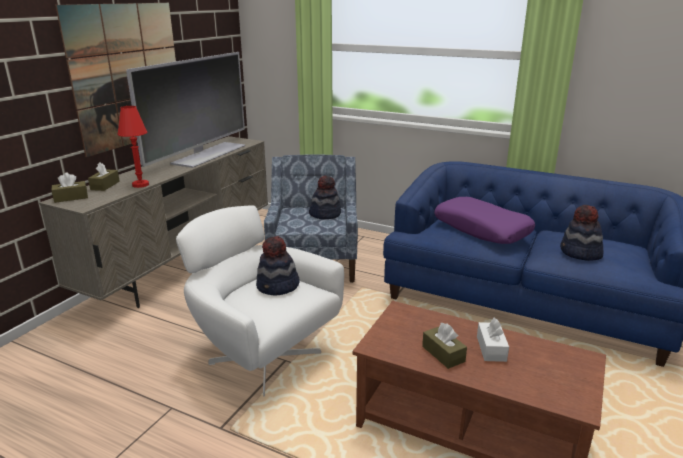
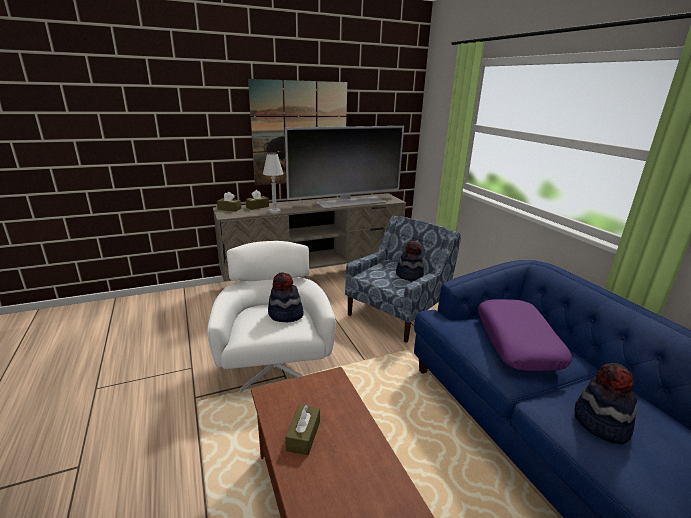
camera: 40 degrees right, 0 degrees up
(140, 185) = (274, 211): red table lamp -> white table lamp
(491, 348) = (349, 460): white tissue box -> none

